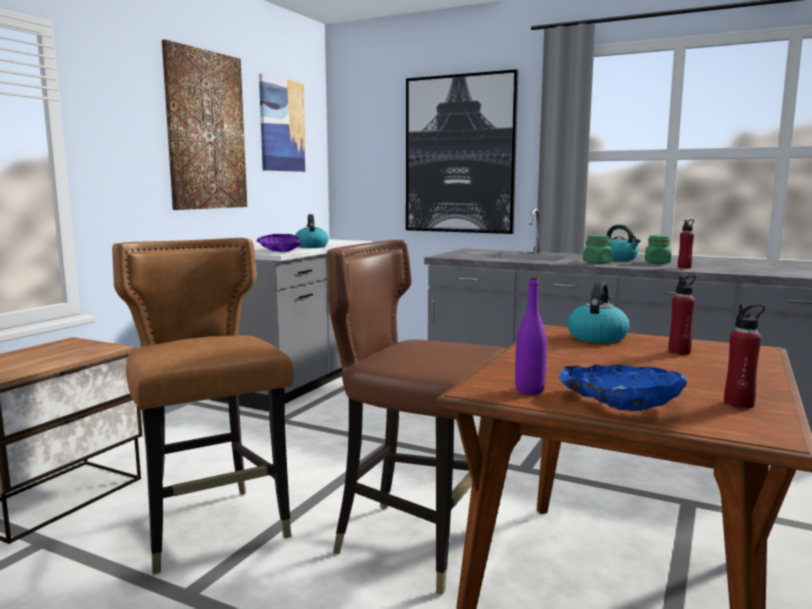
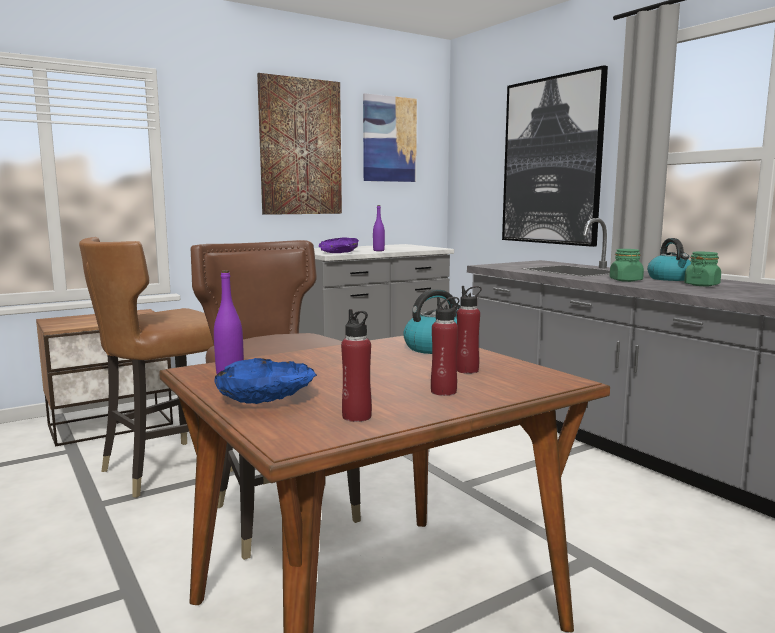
camera: 30 degrees right, 0 degrees up
(213, 528) = (168, 468): brown chair -> brown chair turned 135 degrees counterclockwise
(311, 246) = (378, 250): kettle -> purple bottle
(684, 267) = (714, 292): red bottle -> red bottle (443, 391)

